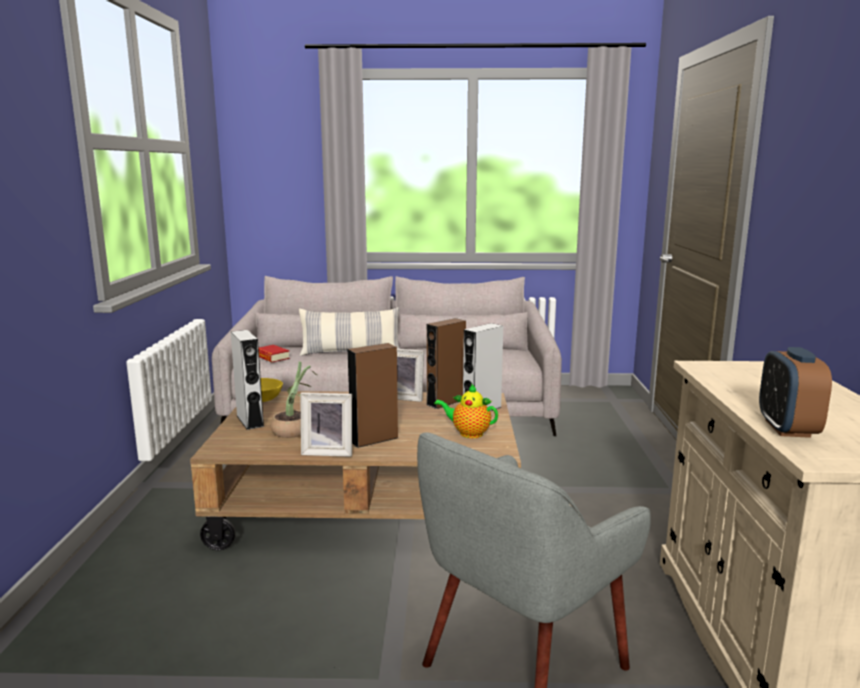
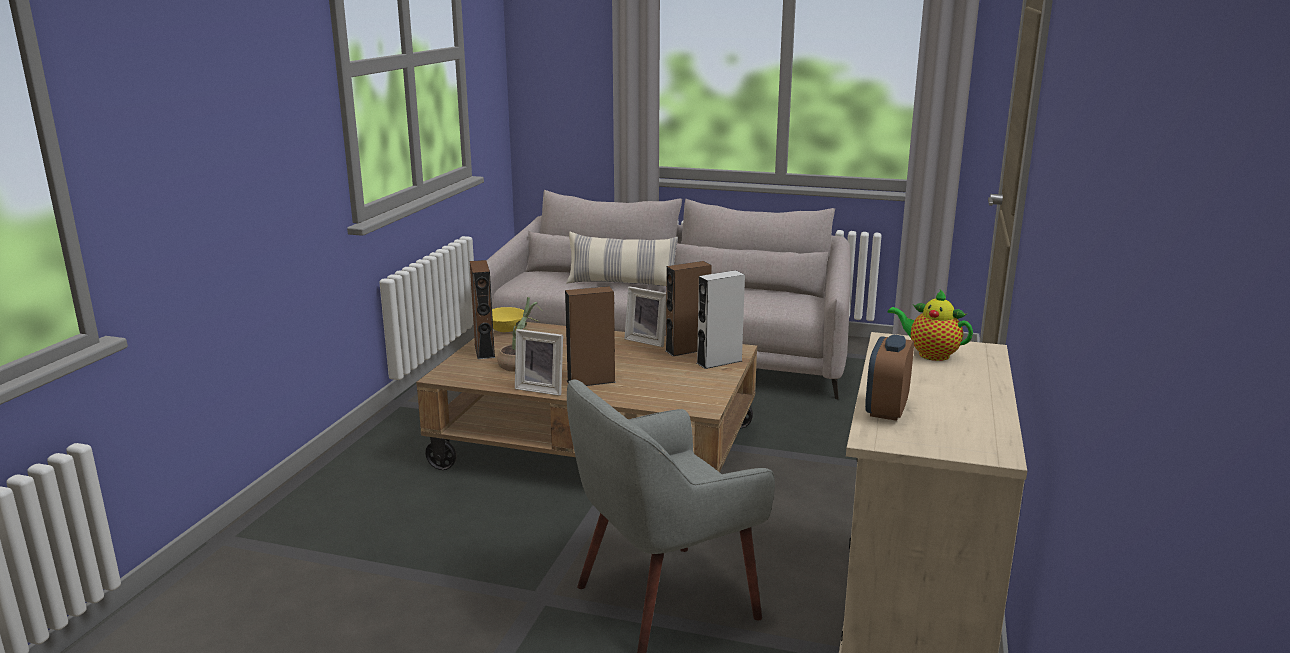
camera: 15 degrees right, 5 degrees up
(250, 421) = (484, 350): grey speaker -> brown speaker
(272, 357) = (537, 283): book -> none
(468, 433) = (687, 385): teapot -> teapot (930, 354)

